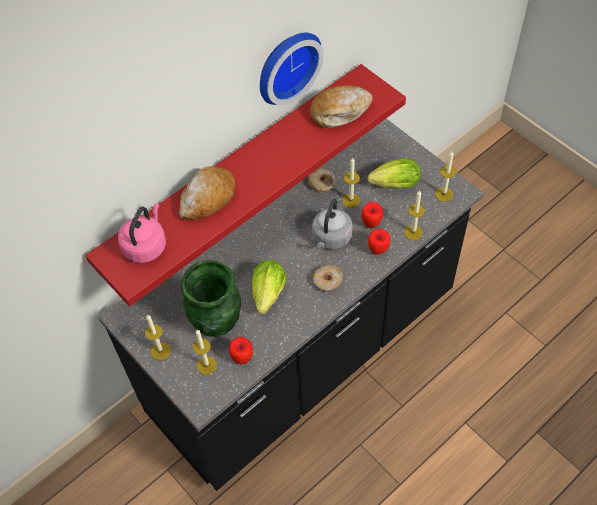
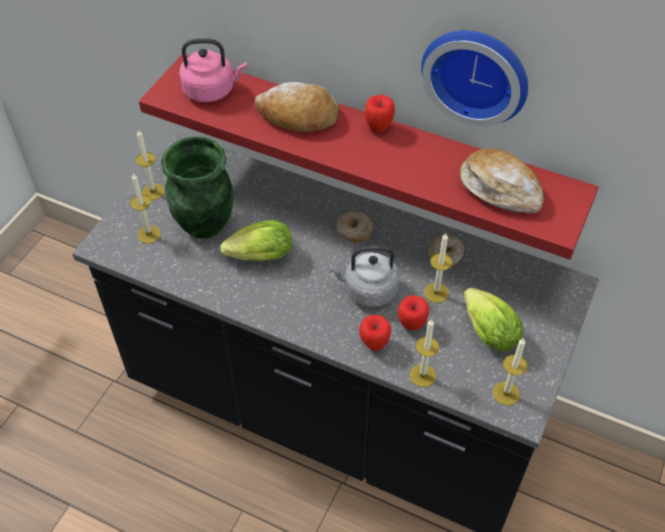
camera: 65 degrees right, 5 degrees down
(242, 358) = (168, 261): apple -> apple (378, 128)
(328, 281) = (303, 307): donut -> donut (354, 231)

